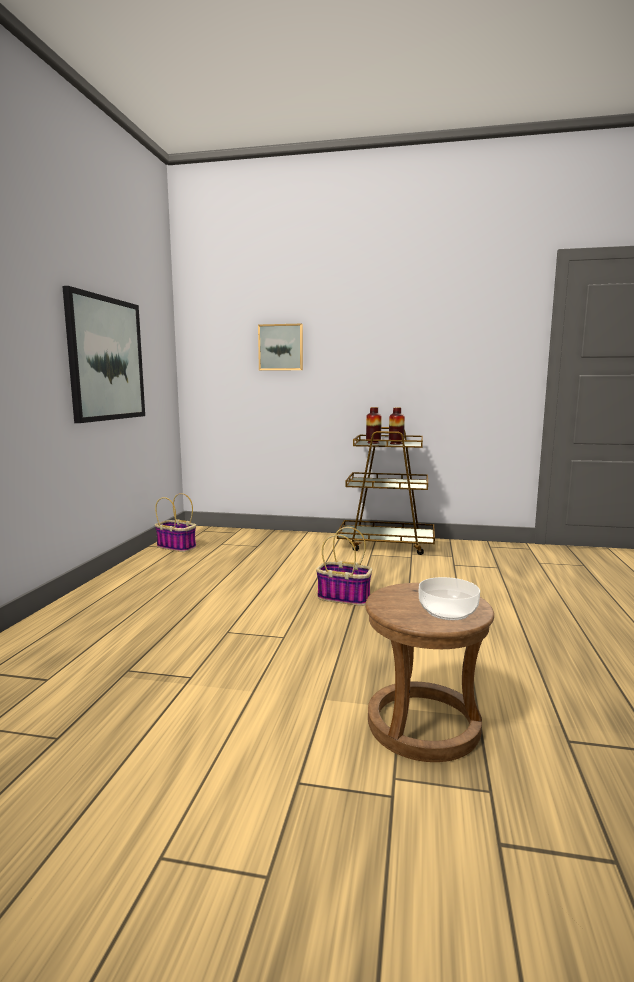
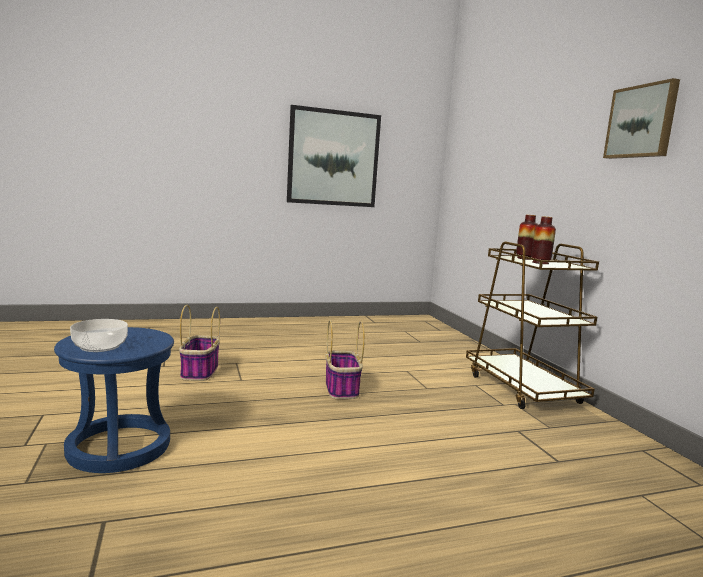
camera: 60 degrees right, 0 degrees up
(177, 547) = (375, 322): basket -> basket (200, 372)
(281, 347) = (503, 147): picture -> picture (642, 122)
(424, 725) = (119, 447): brown stool -> blue stool

